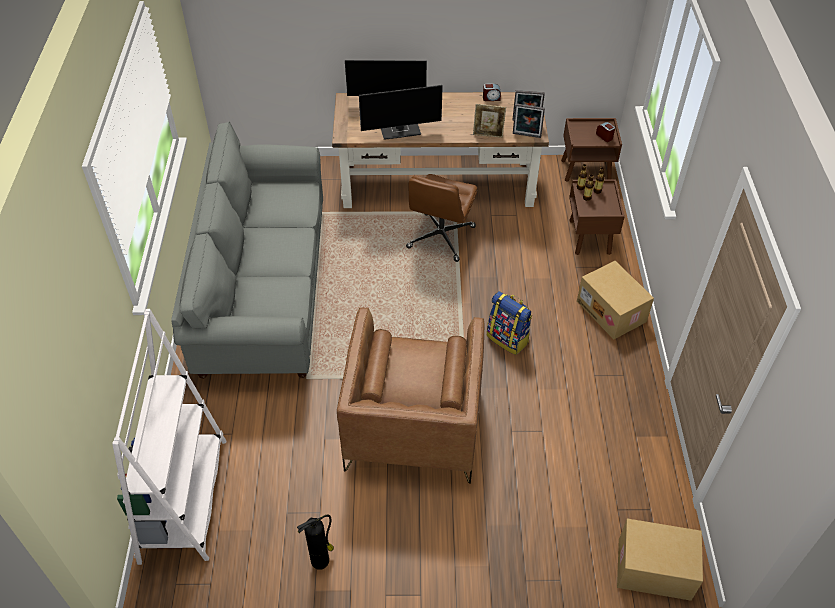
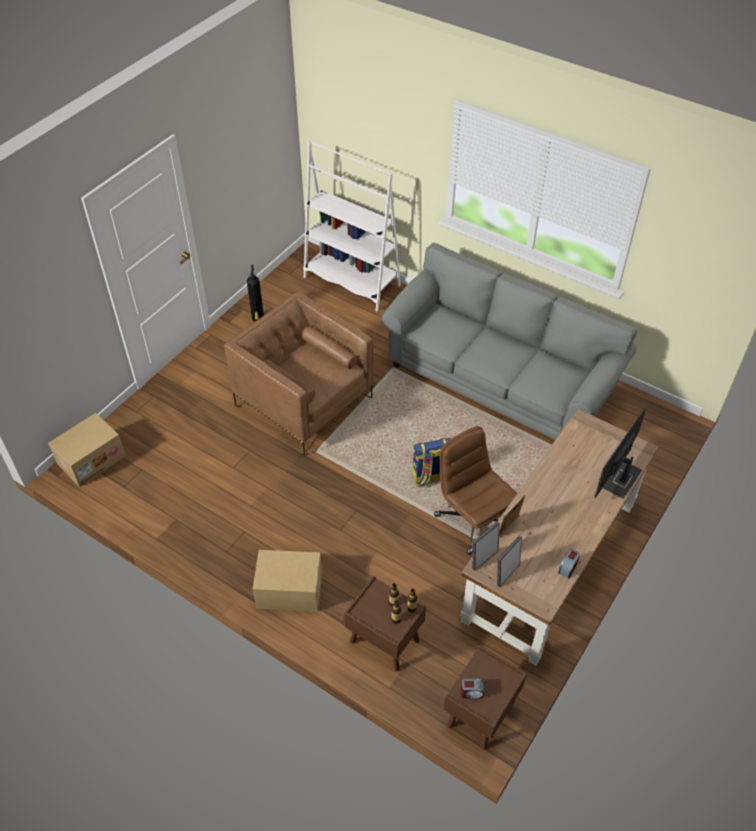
camera: 125 degrees right, 0 degrees up
(401, 130) = (563, 465): monitor -> none
(508, 339) = (326, 499): backpack -> backpack (431, 477)

